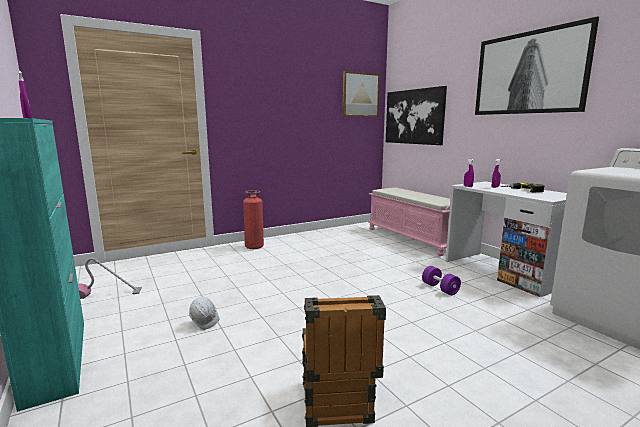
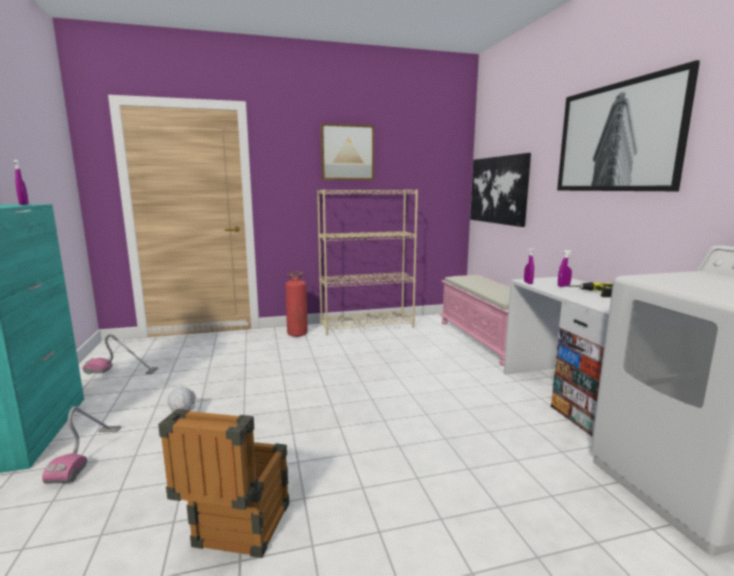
camera: 15 degrees right, 0 degrees up
(132, 371) = (87, 454): none -> vacuum cleaner
(310, 235) = (367, 325): none -> beige bookcase
(360, 95) = (438, 163): picture -> picture (347, 152)
(440, 288) = (467, 408): purple dumbbell -> none

